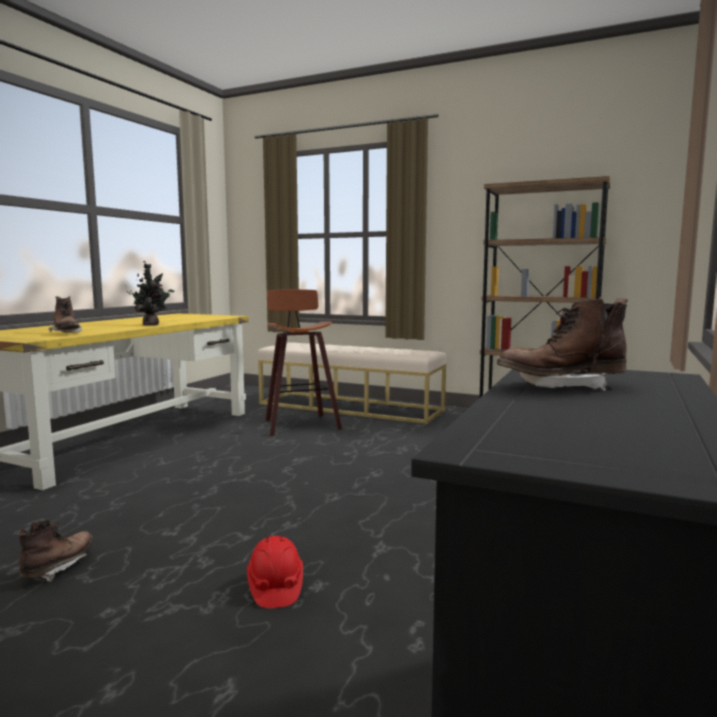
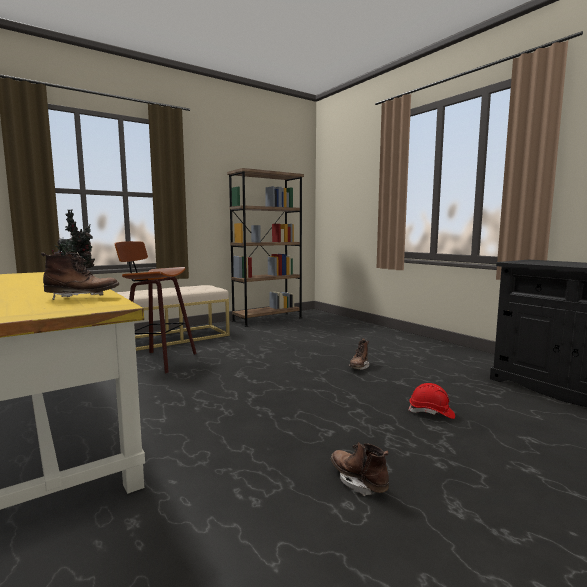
camera: 60 degrees left, 0 degrees up
(561, 386) = (557, 263): brown boot -> brown boot (359, 367)

